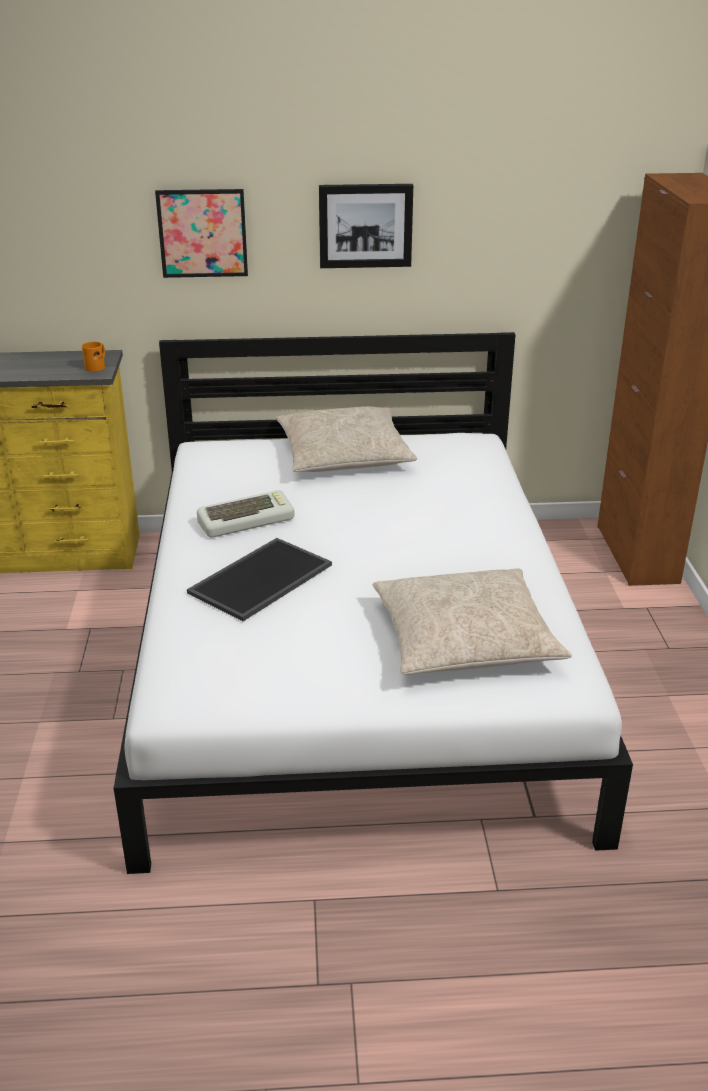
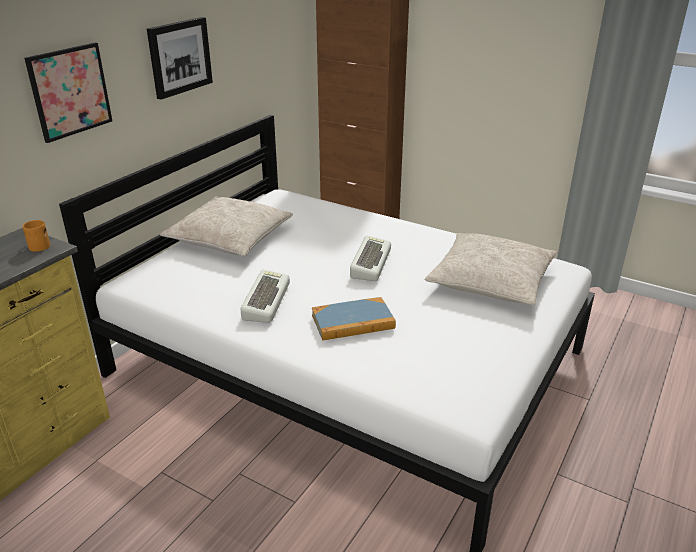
camera: 55 degrees left, 0 degrees up
(261, 580) = (353, 322): tray -> book
(395, 546) = (369, 263): none -> keyboard

